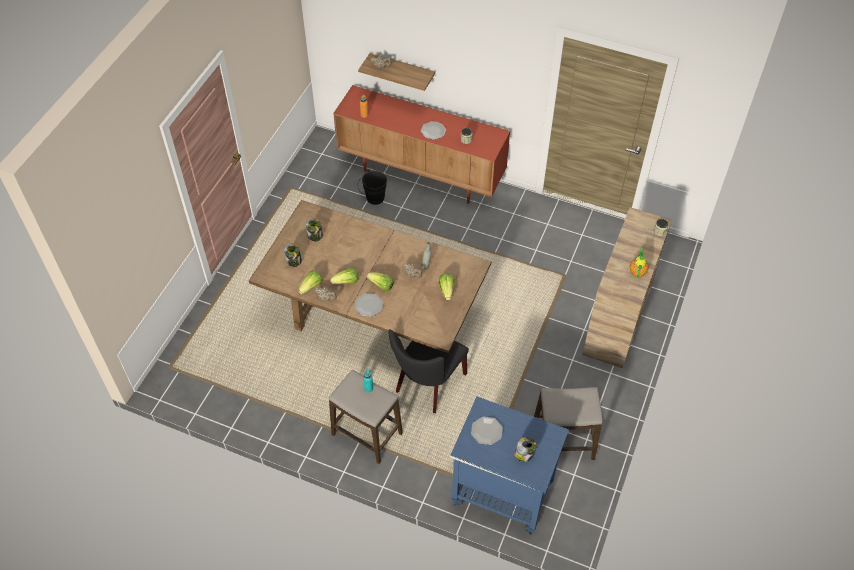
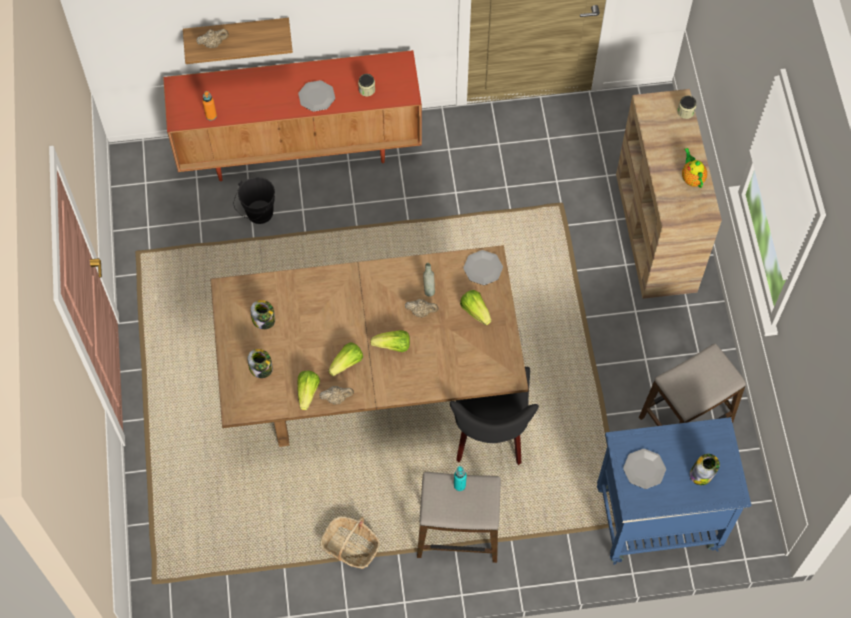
camera: 30 degrees left, 10 degrees up
(296, 407) = (350, 546): none -> basket
(369, 305) = (395, 380): plate -> plate (483, 268)

